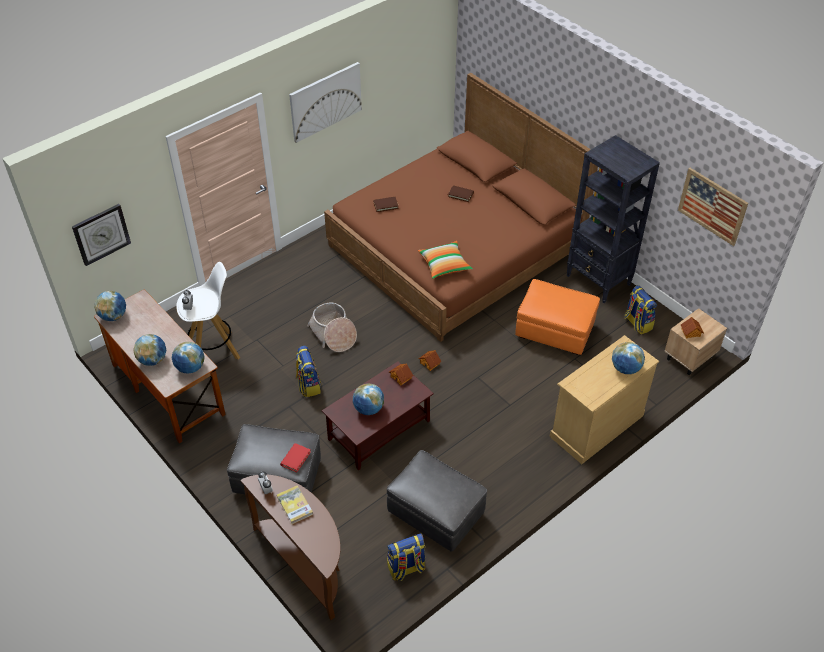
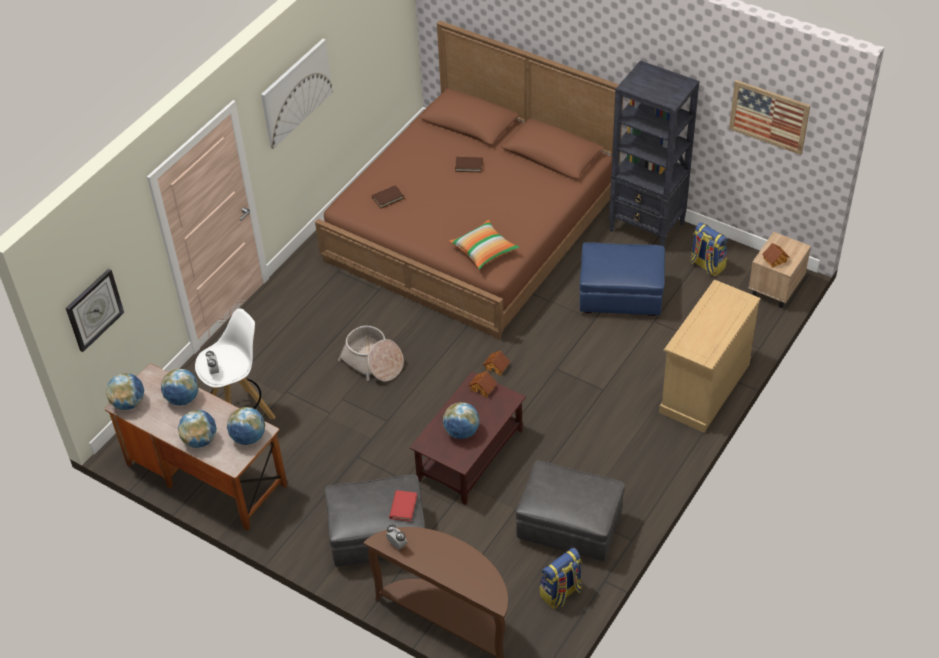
camera: 15 degrees left, 0 degrees up
(294, 505) = (436, 552): book -> none
(308, 385) = (369, 426): backpack -> none
(554, 331) = (620, 296): orange ottoman -> blue ottoman
(625, 368) = (729, 315): globe -> globe (183, 399)

